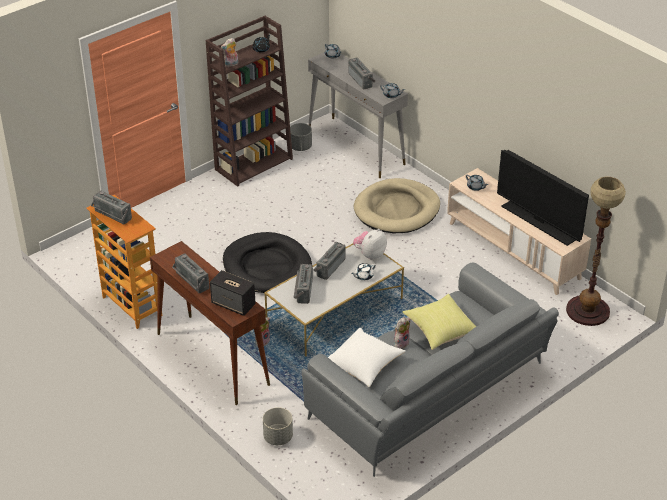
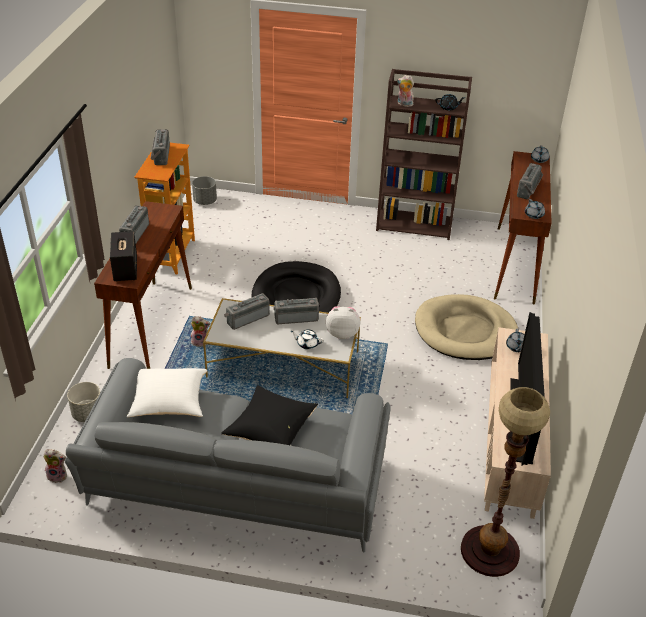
camera: 50 degrees right, 0 degrees up
(300, 147) = (470, 236): grey planter -> grey planter (205, 201)
(356, 147) = (515, 264): grey console table -> brown console table
(401, 343) = (225, 411): plush toy -> plush toy (58, 475)
(439, 330) = (270, 429): yellow pillow -> black pillow

